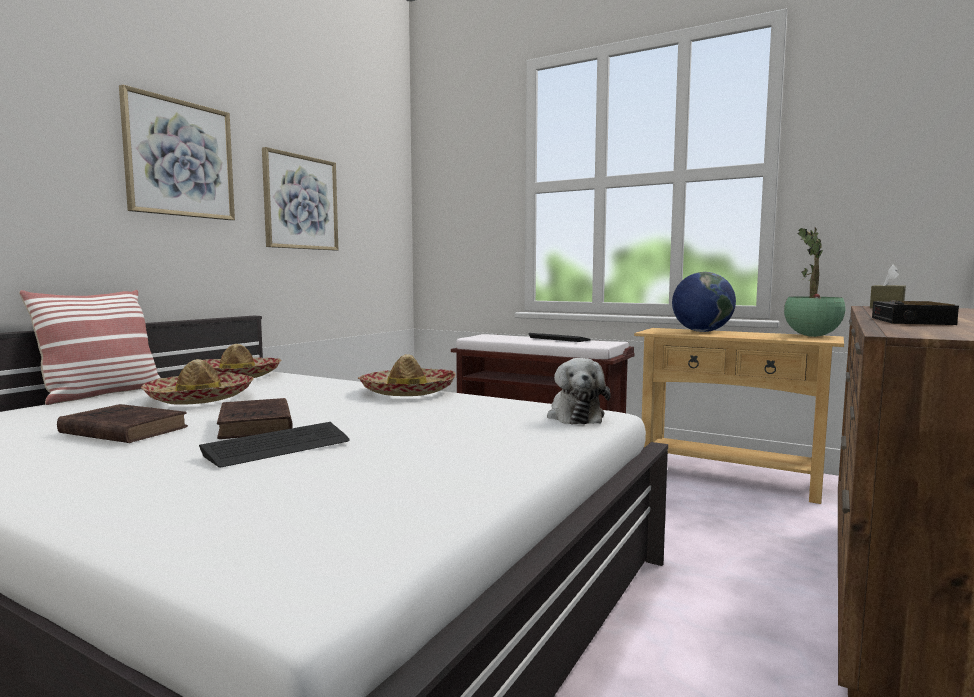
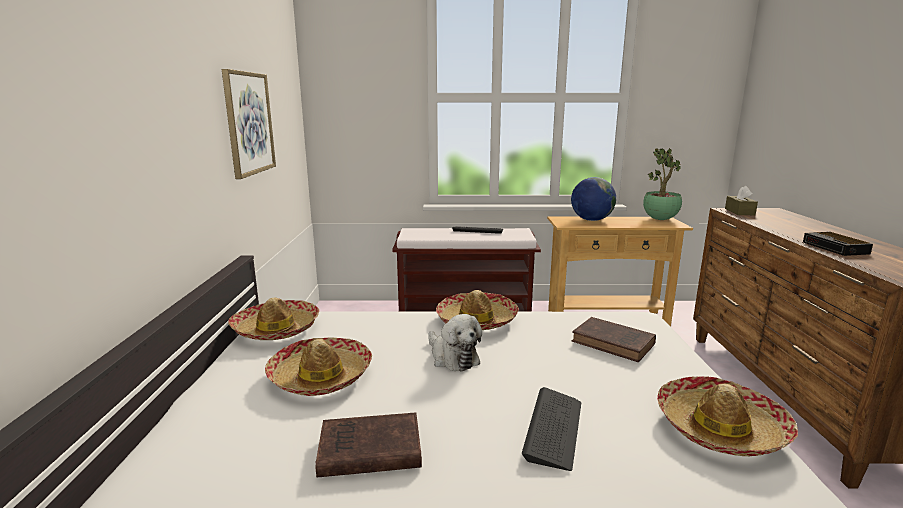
camera: 30 degrees left, 10 degrees up
(102, 393) = (188, 396): pillow -> none
(179, 159) = (172, 98): picture -> none
(255, 425) = (468, 404): brown book -> brown book (615, 343)
(444, 481) = (720, 428): none -> hat
(575, 416) = (637, 326): plush toy -> plush toy (452, 357)

